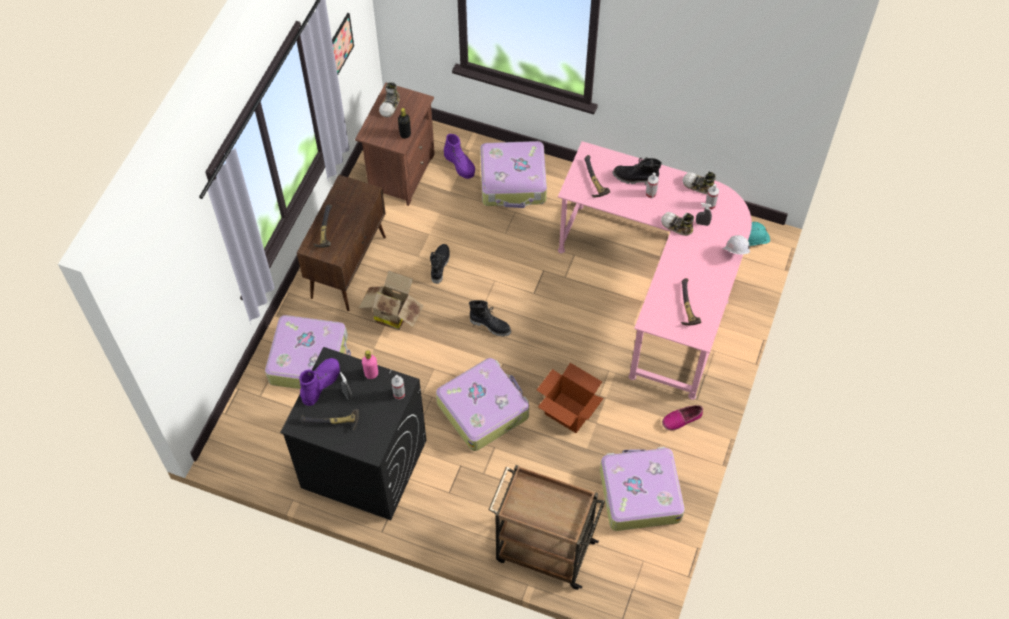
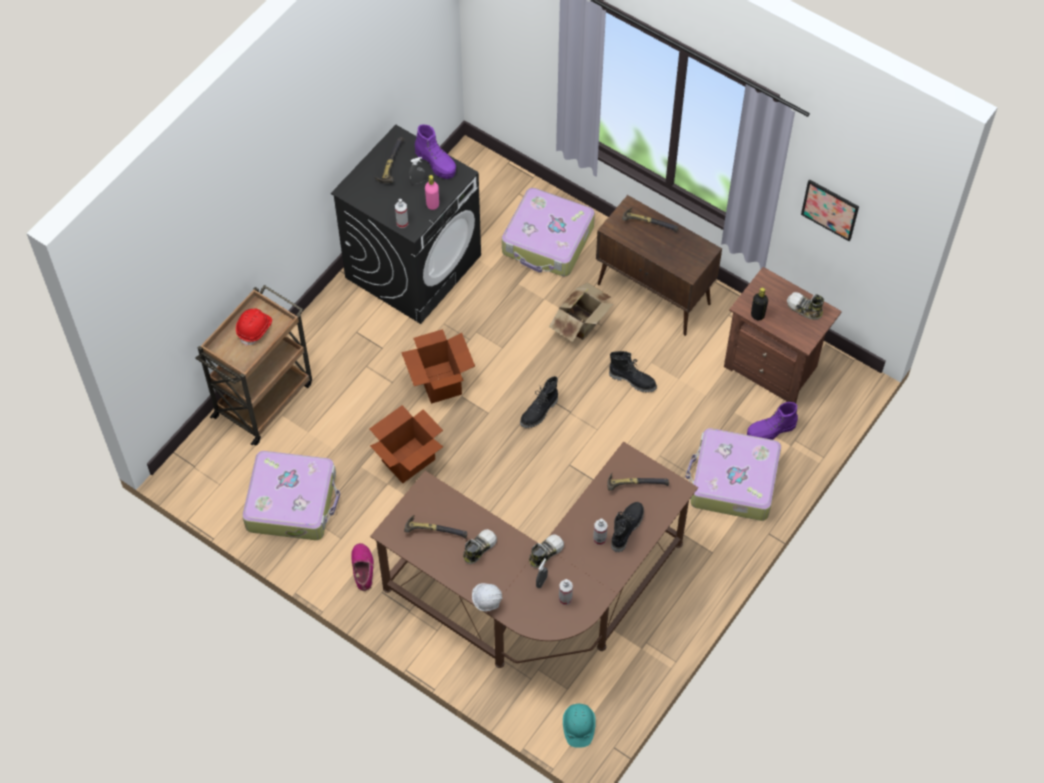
camera: 105 degrees right, 0 degrees up
(483, 409) = (439, 382): suitcase -> cardboard box
(538, 504) = (255, 329): none -> red hard hat
(658, 287) = (540, 596): pink desk -> brown desk
(698, 186) = (597, 594): shoe -> shoe (479, 548)

